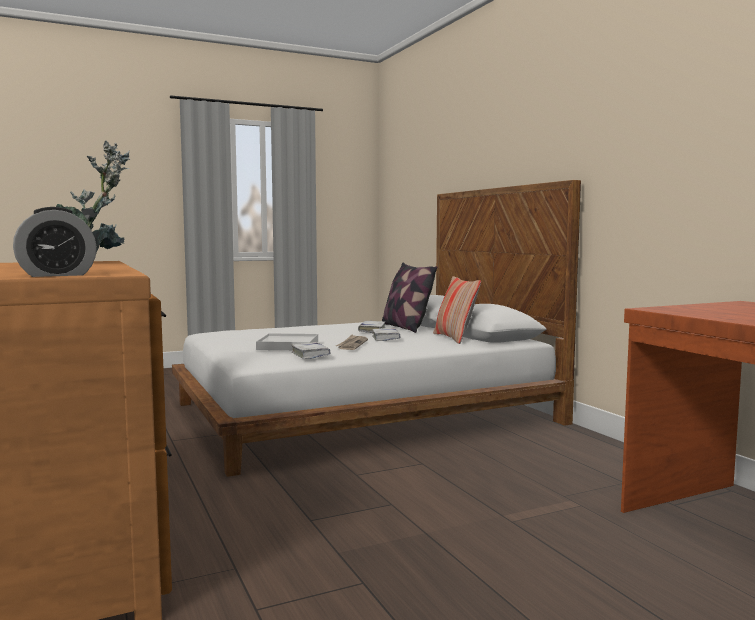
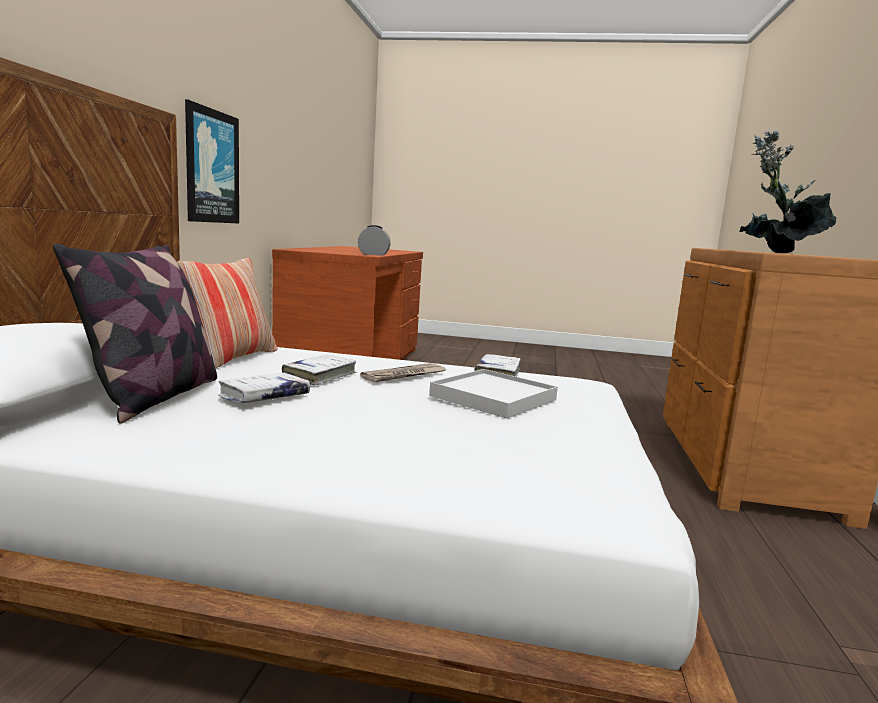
camera: 145 degrees left, 5 degrees up
(56, 275) = (742, 250): alarm clock -> alarm clock (373, 254)
(636, 209) = (211, 167): none -> picture

